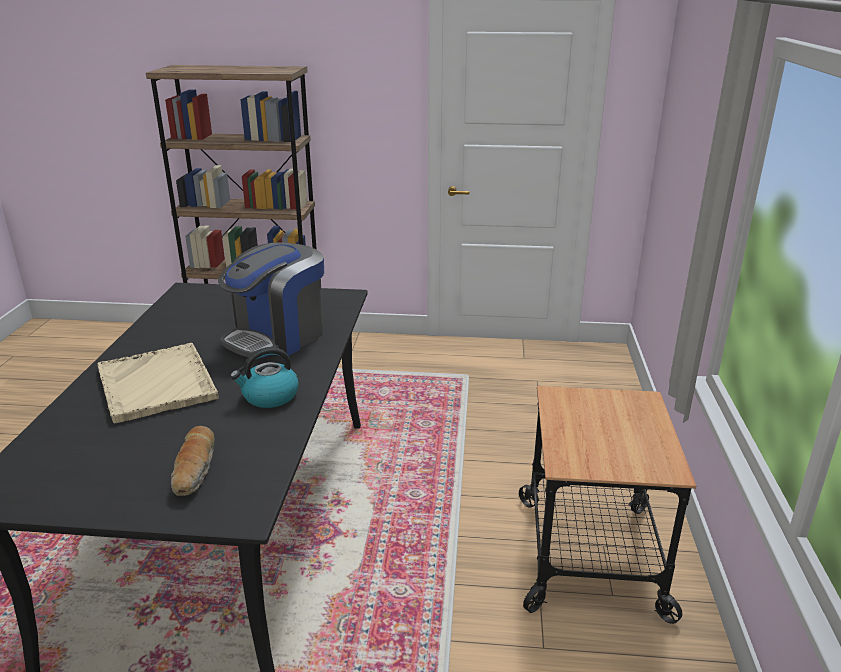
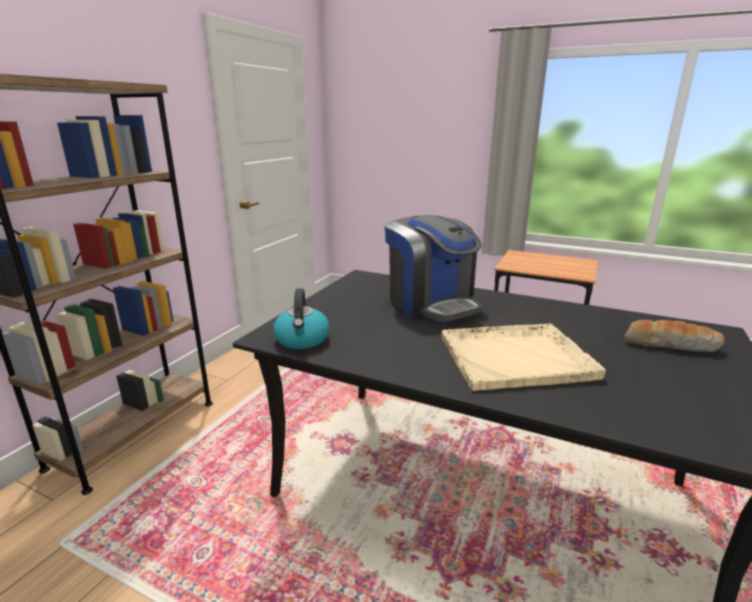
camera: 70 degrees left, 5 degrees down
(269, 396) = (546, 313): kettle -> kettle (302, 340)

